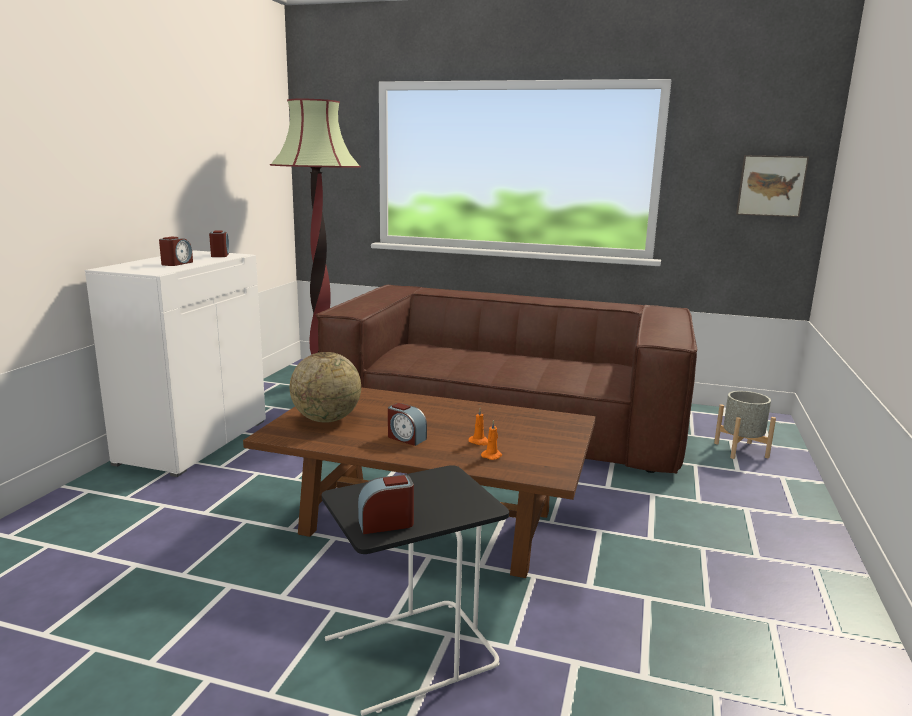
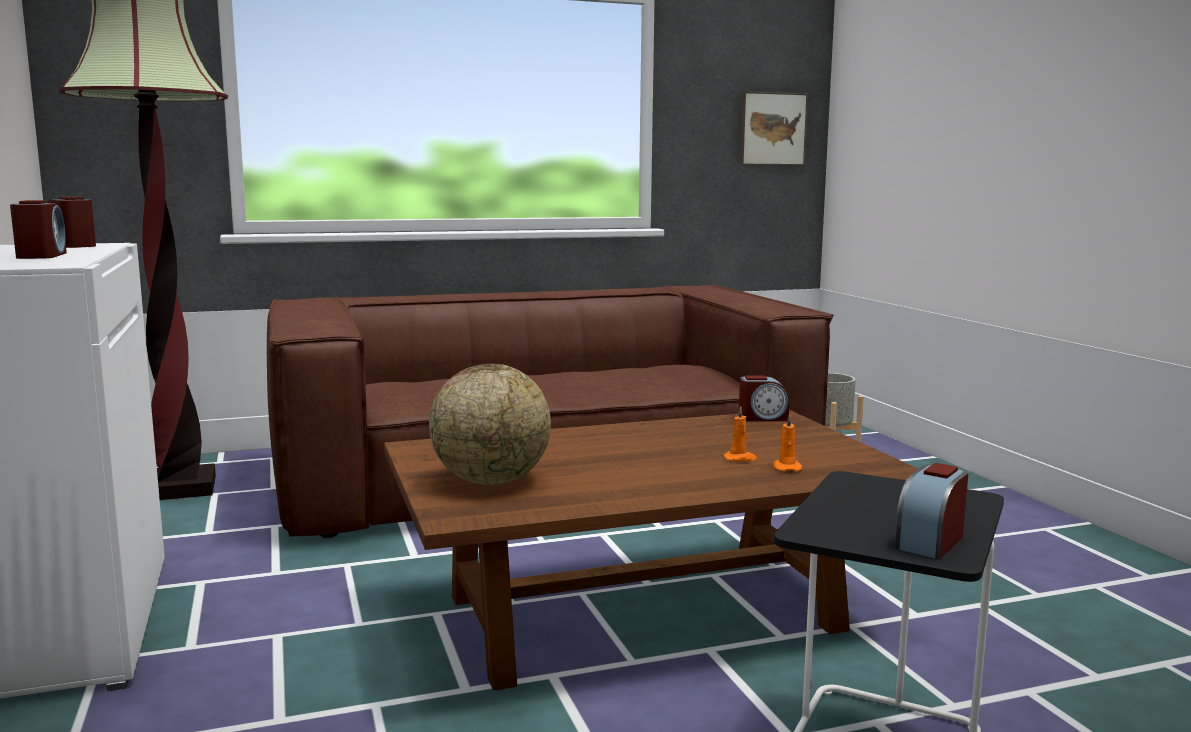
camera: 35 degrees left, 5 degrees down
(406, 438) = (648, 475): alarm clock -> alarm clock (762, 418)

